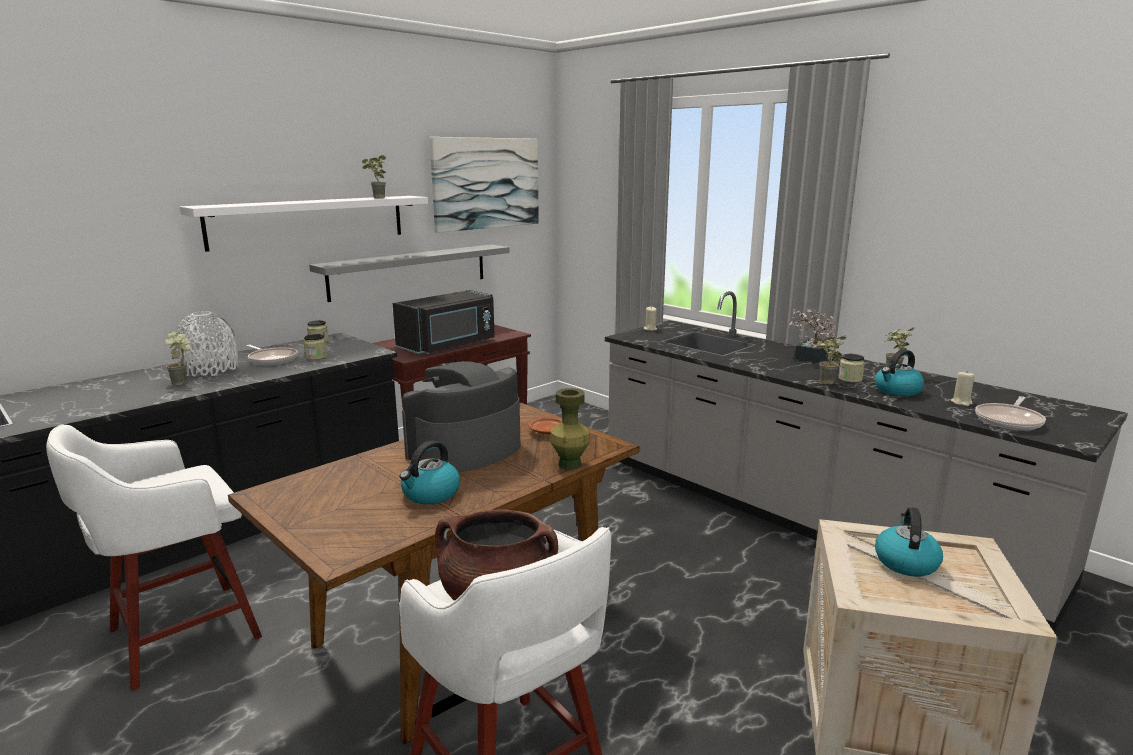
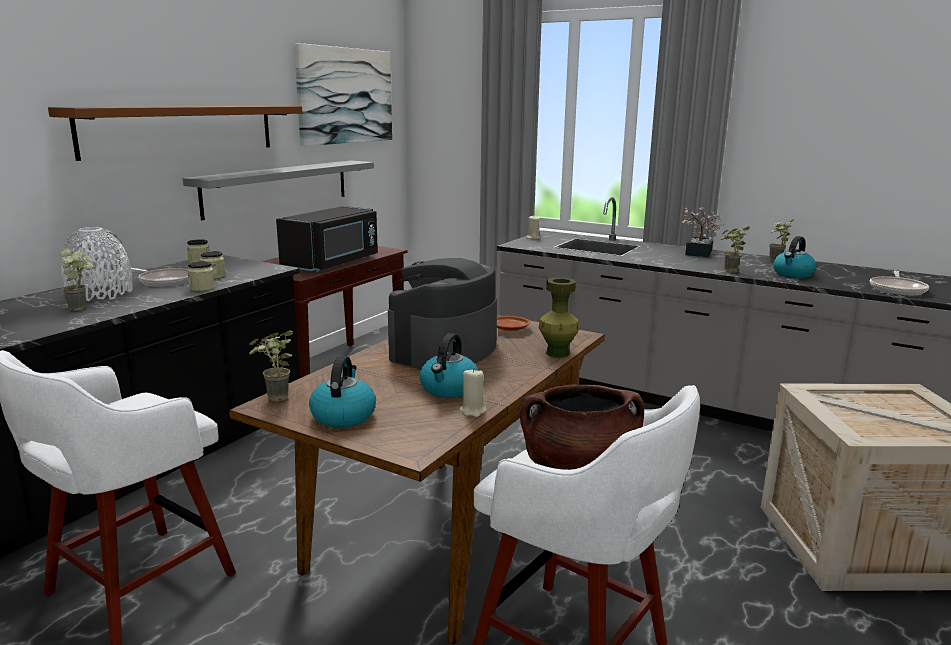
camera: 15 degrees left, 0 degrees up
(309, 221) = (182, 129): white shelf -> brown shelf
(376, 198) = (253, 105): potted plant -> potted plant (274, 400)
(850, 379) = (746, 267): jar -> jar (202, 288)
(905, 562) = (870, 407): kettle -> kettle (343, 415)
(961, 402) = (849, 279): beige candle -> beige candle (473, 411)

